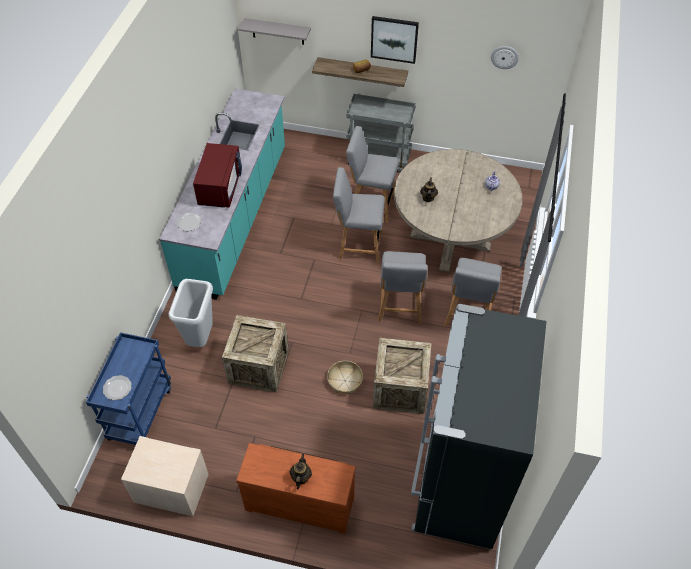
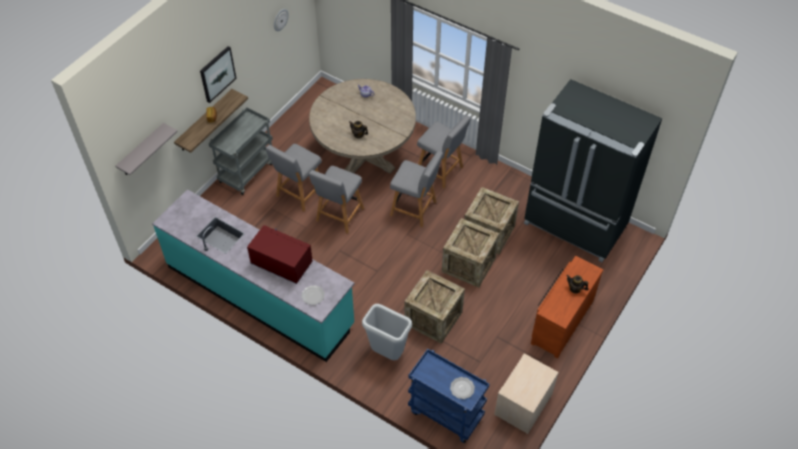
camera: 70 degrees left, 0 degrees up
(345, 381) = (468, 264): basket -> crate

